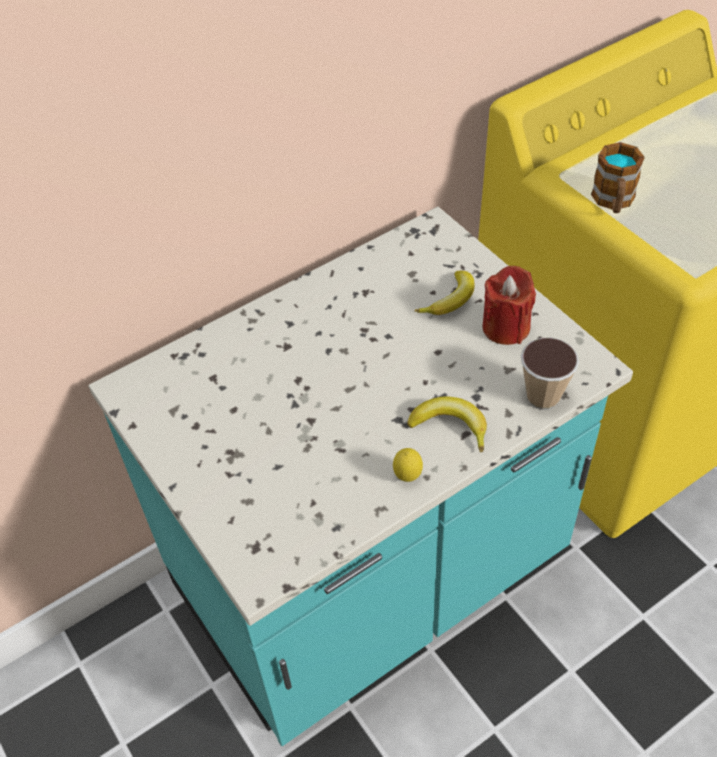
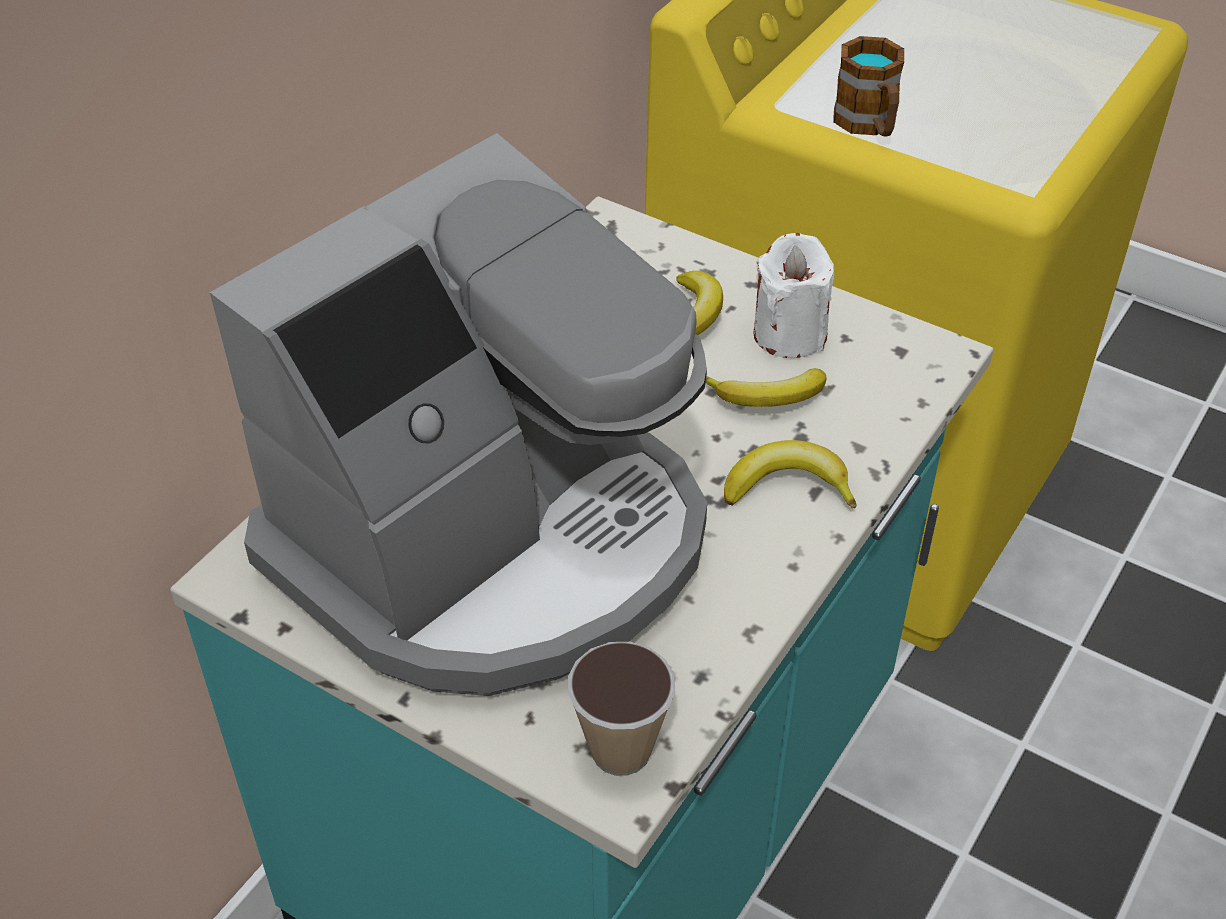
camera: 25 degrees left, 5 degrees down
(265, 410) = (494, 543): none -> coffee machine
(407, 477) = (765, 574): lemon -> none
(470, 365) = (768, 398): none -> banana
(506, 327) = (789, 334): red candle -> white candle
(543, 397) = (894, 412): cup -> cup (621, 750)

